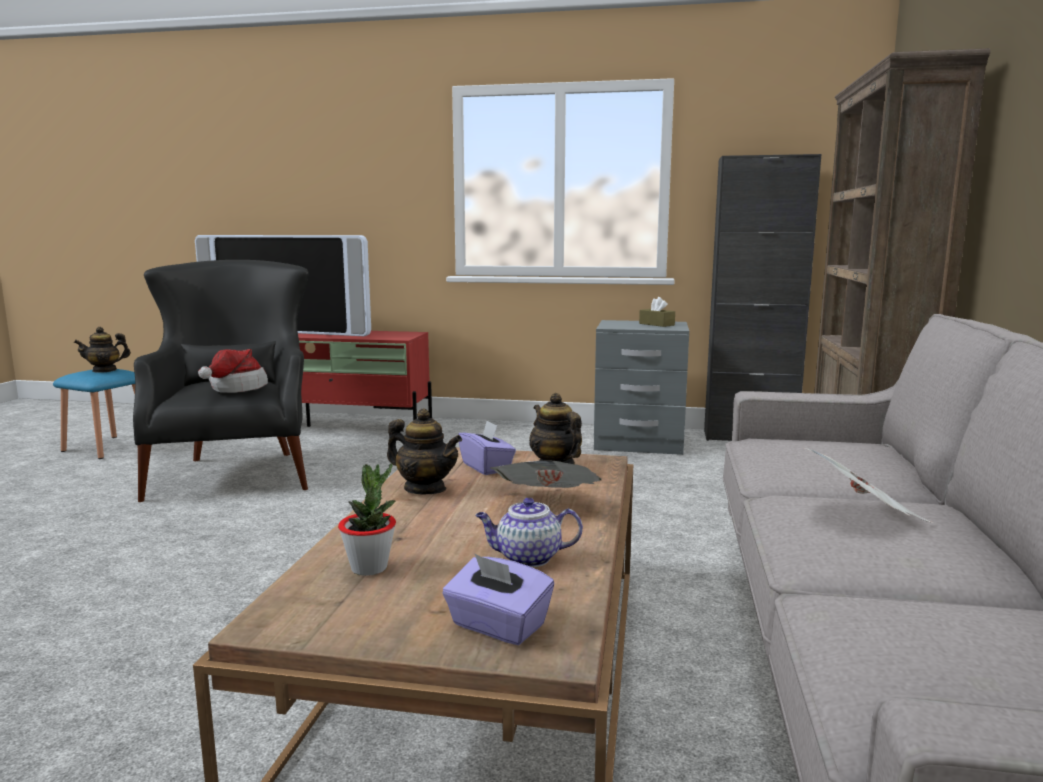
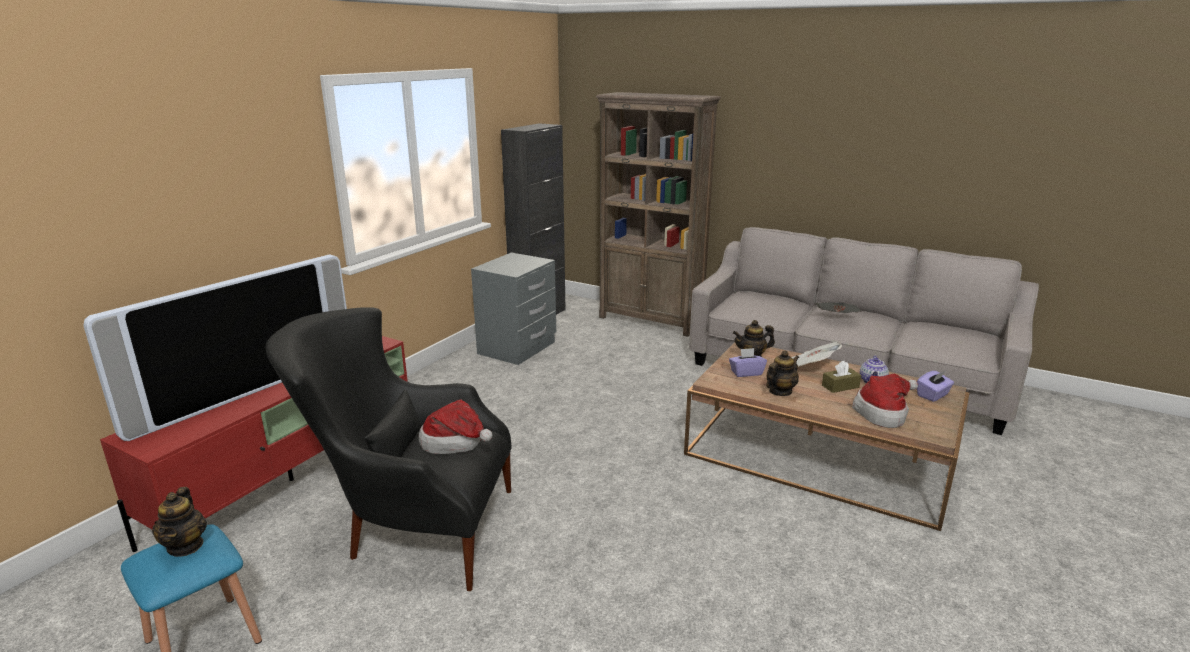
camera: 70 degrees left, 10 degrees up
(369, 568) = (883, 413): potted plant -> hat
(656, 324) = (517, 260): brown tissue box -> brown tissue box (840, 386)

